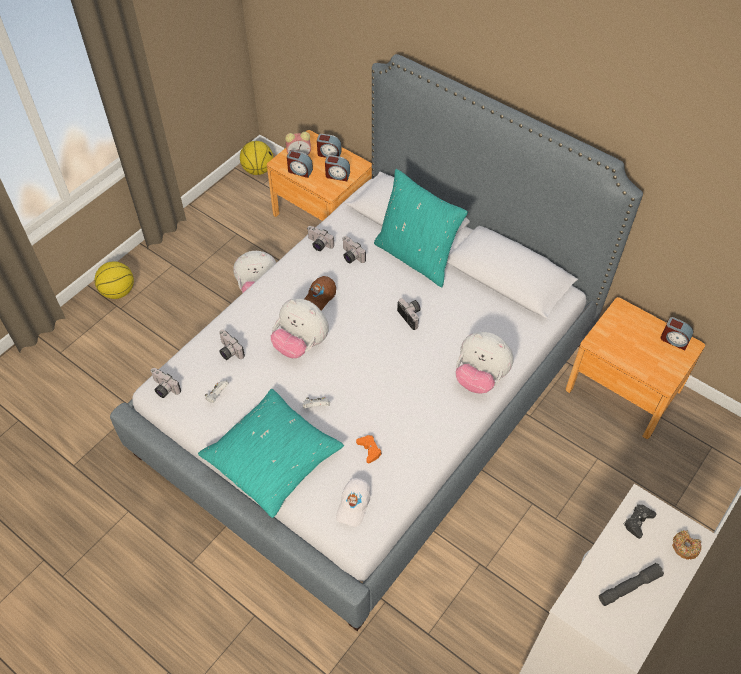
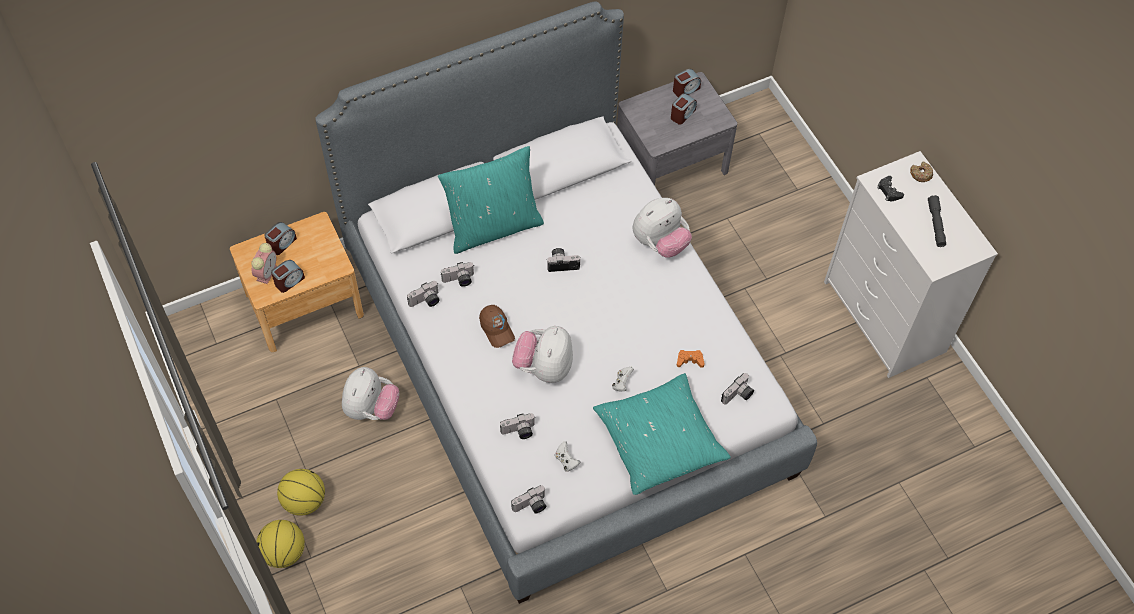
camera: 65 degrees left, 5 degrees up
(258, 170) = (190, 339): basketball -> basketball (304, 501)
(301, 344) = (544, 367): plush toy -> plush toy turned 135 degrees clockwise
(337, 175) = (320, 249): alarm clock -> alarm clock (682, 114)
(353, 505) = (738, 395): white cap -> camera
(623, 389) = (671, 162): brown nightstand -> grey nightstand

